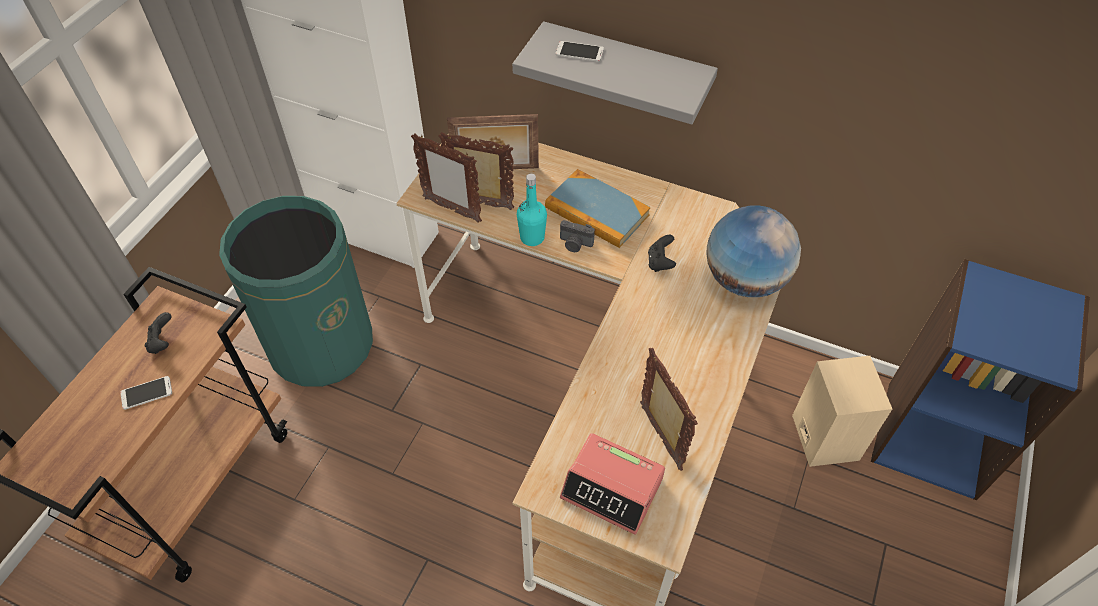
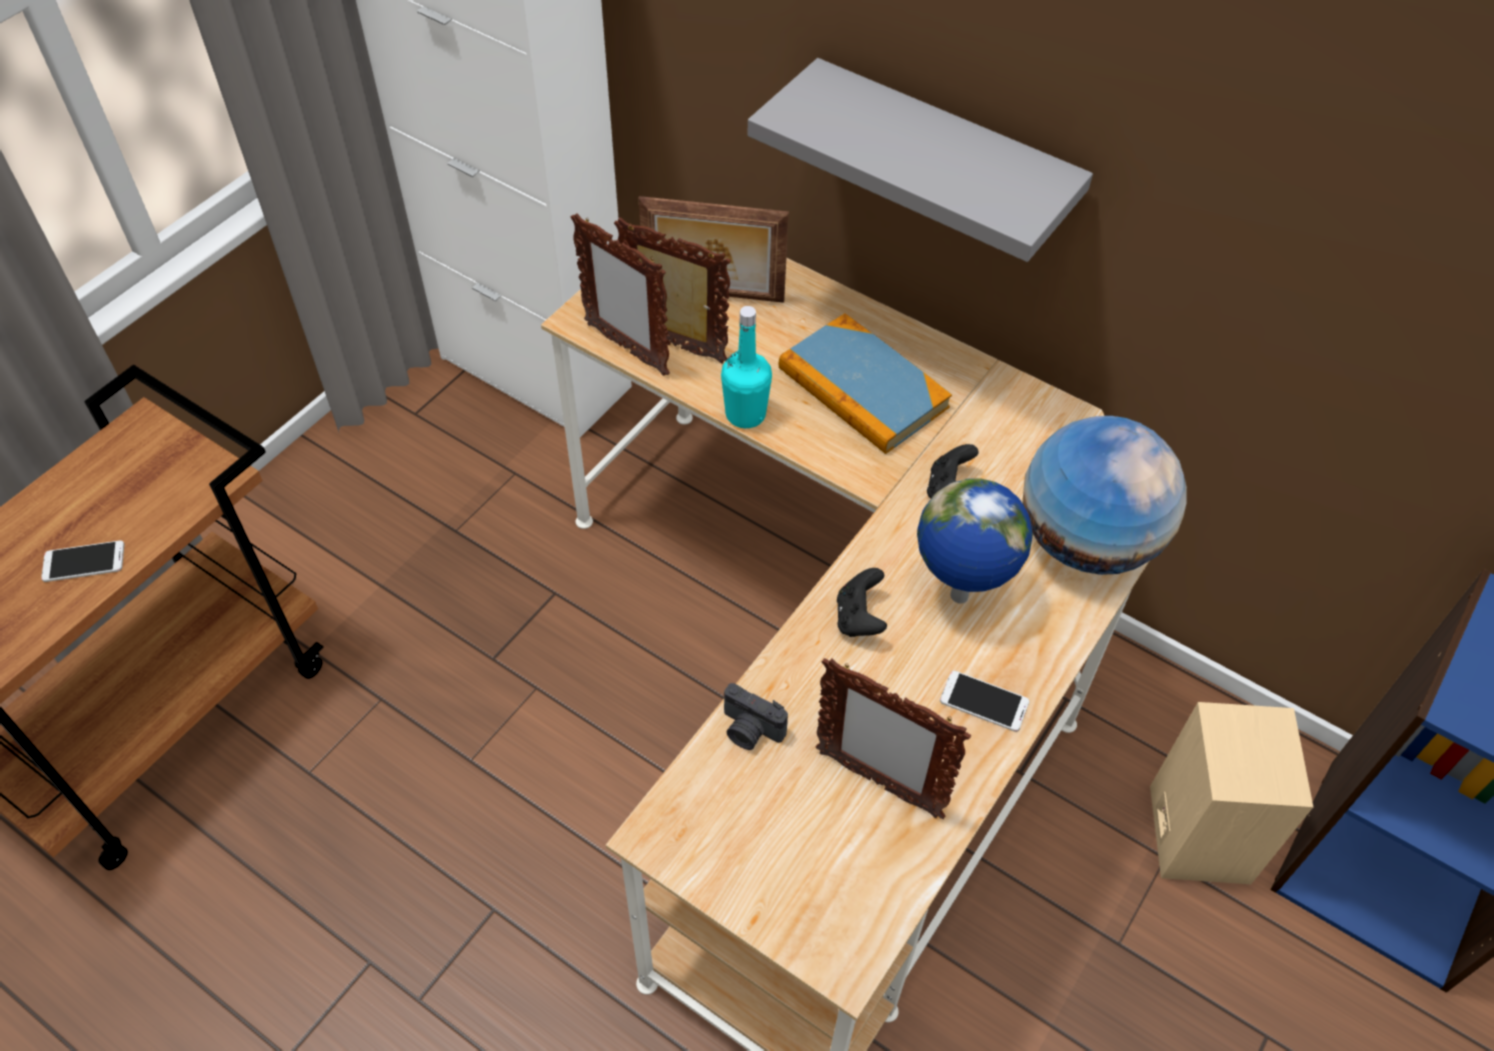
camera: 10 degrees right, 0 degrees up
(163, 342) = (128, 487): black game controller -> black game controller (859, 618)
(321, 345) = (407, 535): green trash can -> none
(575, 244) = (813, 436): camera -> camera (749, 730)
(579, 52) = (864, 115): phone -> phone (984, 701)
(612, 488) = (776, 853): alarm clock -> none
(660, 438) = (877, 783): picture frame -> picture frame turned 135 degrees clockwise
(680, 324) = (958, 598): none -> globe

